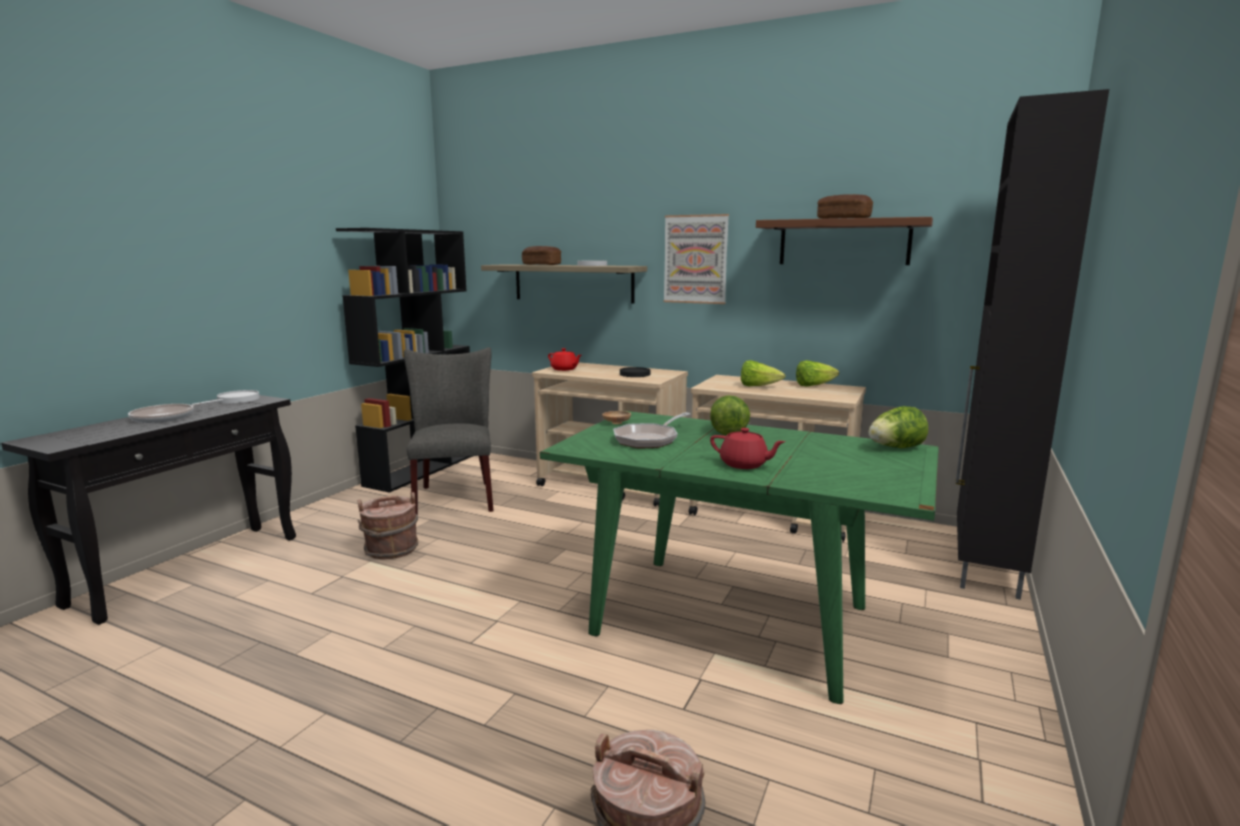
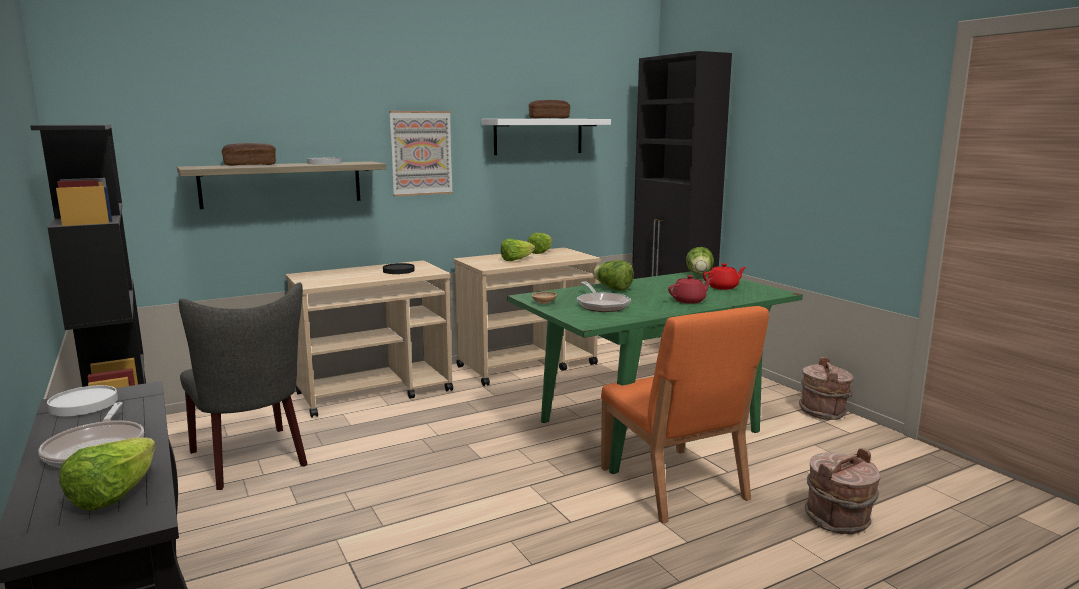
camera: 55 degrees left, 0 degrees up
(95, 435) = (114, 495): none -> lettuce
(391, 550) = (329, 522): brown bucket -> brown bucket (823, 412)
(455, 496) = (252, 460): grey chair -> grey chair turned 150 degrees counterclockwise
(564, 369) = (320, 280): red teapot -> red teapot (723, 287)
(605, 678) = (673, 484): none -> orange chair
(843, 242) = (538, 136): brown shelf -> white shelf

